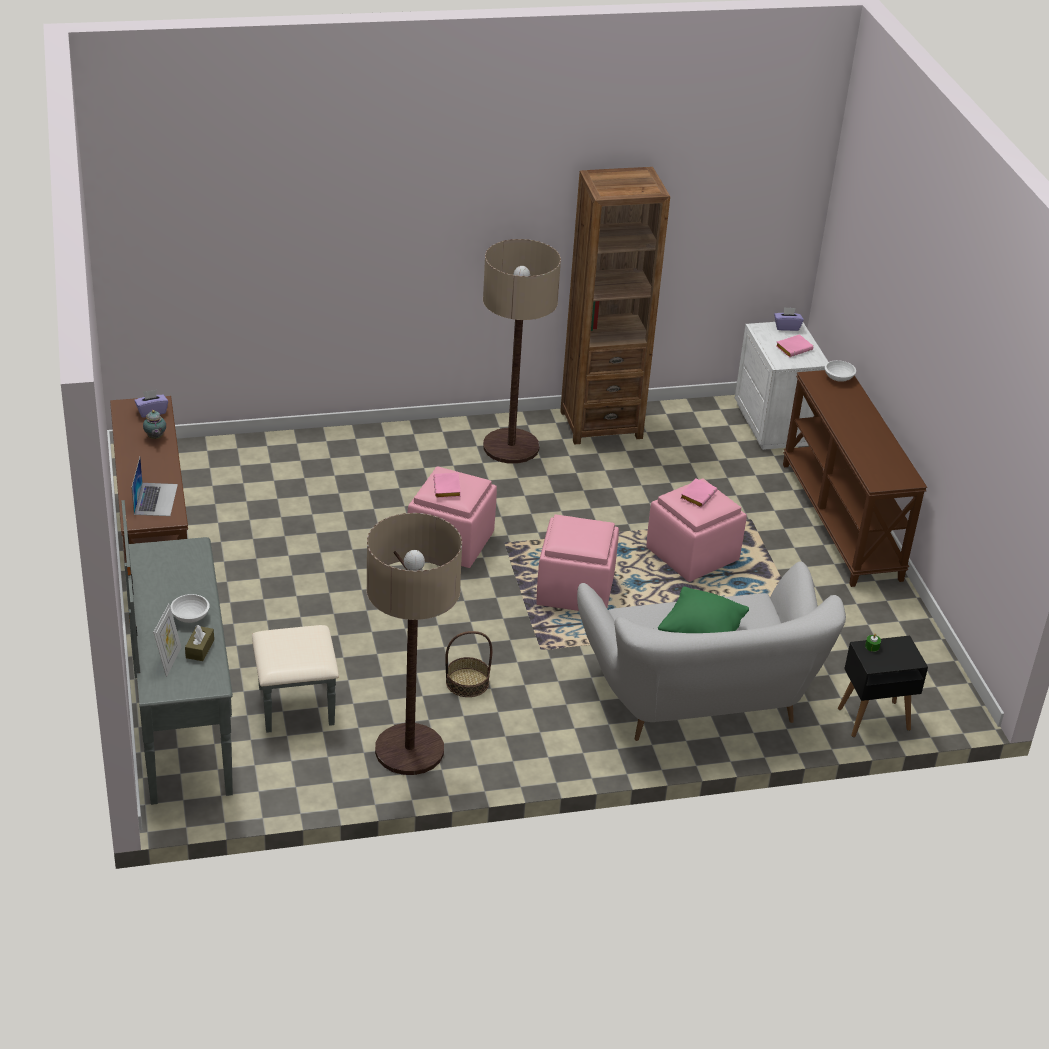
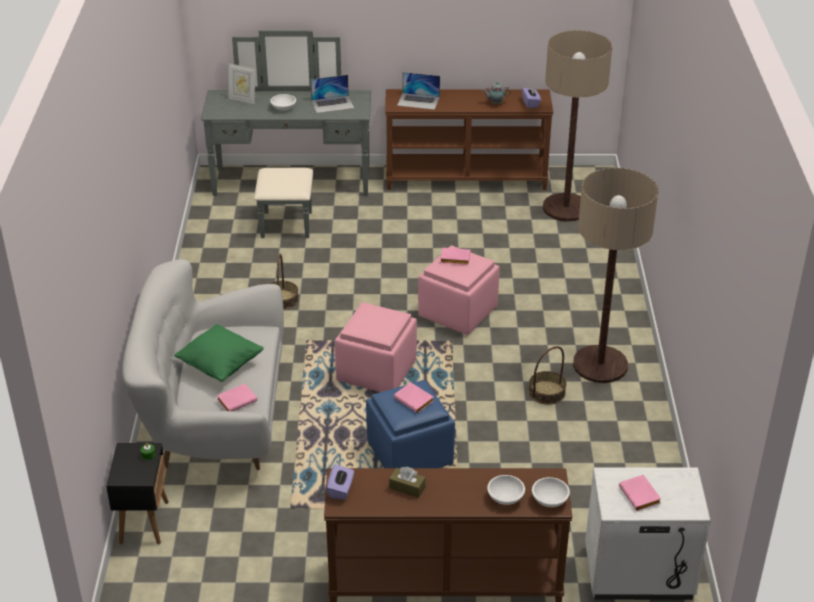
camera: 105 degrees right, 0 degrees up
(173, 572) = (332, 104): none -> laptop
(200, 649) = (250, 110): brown tissue box -> brown tissue box (407, 487)
(409, 750) = (221, 266): floor lamp -> floor lamp (566, 208)
(566, 477) = (547, 392): none -> basket
(601, 424) = (638, 431): brown bookcase -> none
(692, 554) = (411, 454): pink ottoman -> blue ottoman
(749, 612) = (237, 400): none -> pink book
(787, 327) = (690, 501): purple tissue box -> purple tissue box (341, 490)
(848, 398) = (506, 497): none -> white bowl

